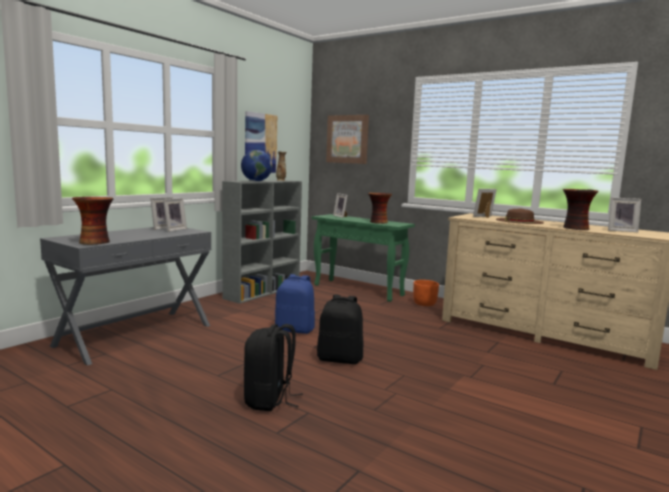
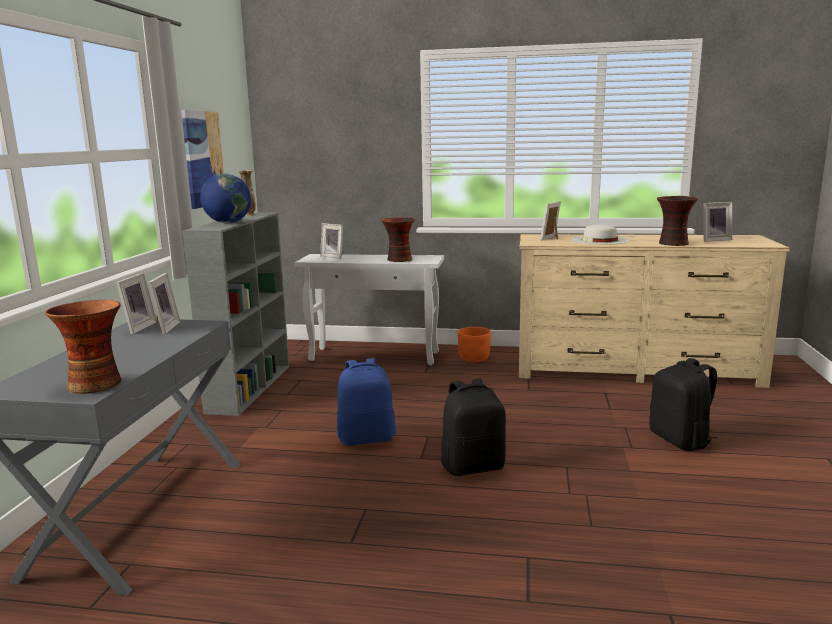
camera: 25 degrees left, 5 degrees up
(269, 400) = (463, 557): black backpack -> black backpack (681, 440)
(347, 139) = (319, 141): picture -> none
(359, 290) = (375, 356): green console table -> white console table
(519, 221) = (599, 240): brown hat -> white hat

